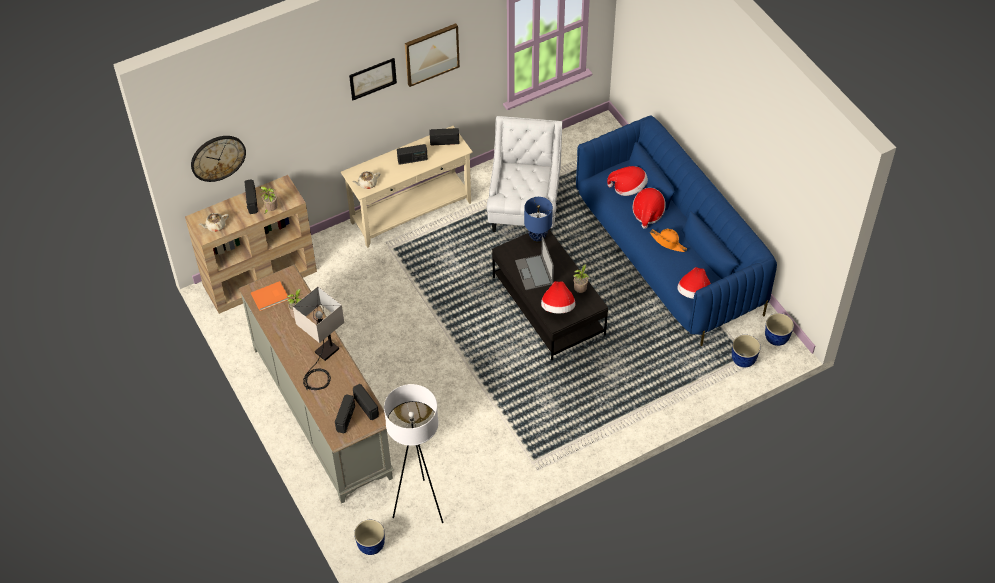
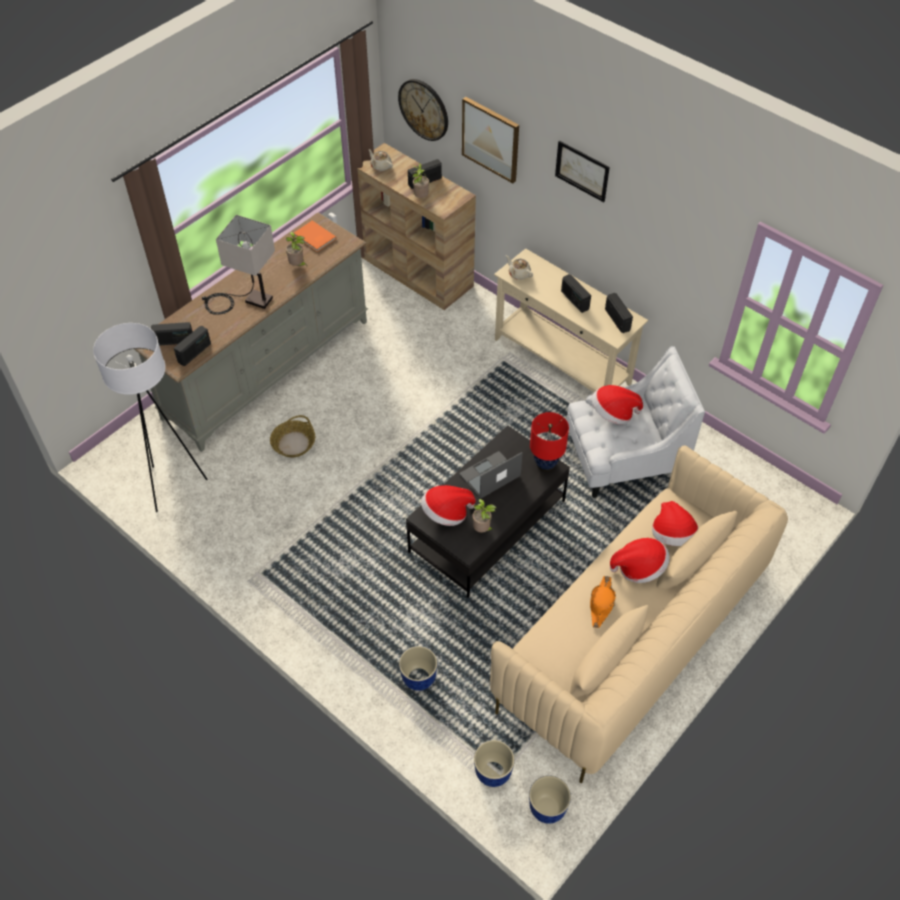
camera: 70 degrees right, 0 degrees up
(371, 545) = (114, 459): planter -> planter (419, 679)
(431, 54) = (650, 205): picture -> picture (491, 139)
(537, 237) = (545, 463): blue table lamp -> red table lamp
(667, 253) = (630, 634): blue sofa -> beige sofa
(694, 293) = (530, 657): hat -> hat (613, 413)

